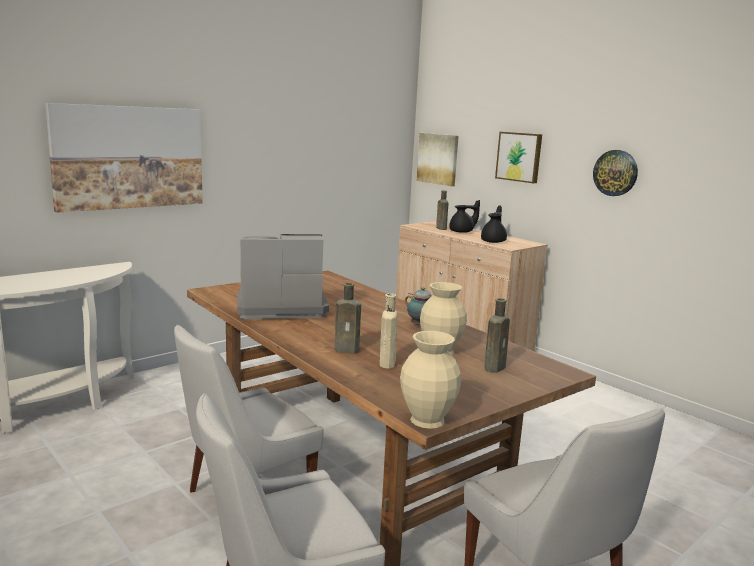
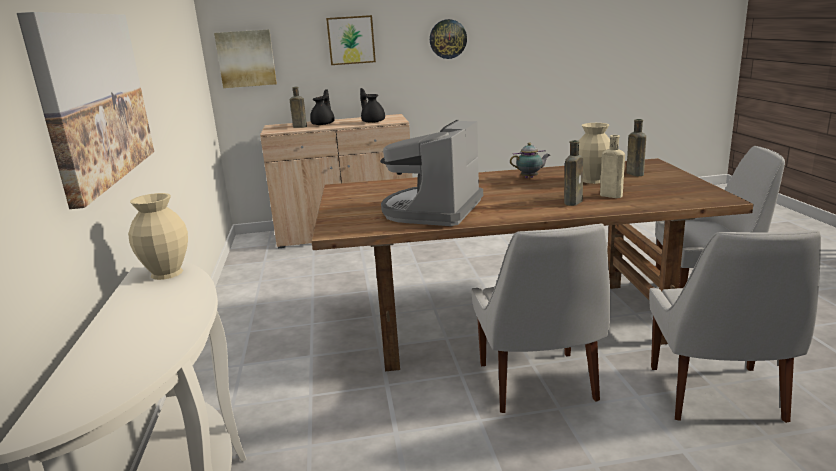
camera: 55 degrees left, 5 degrees up
(428, 420) = (725, 199): beige vase -> beige vase (167, 272)

